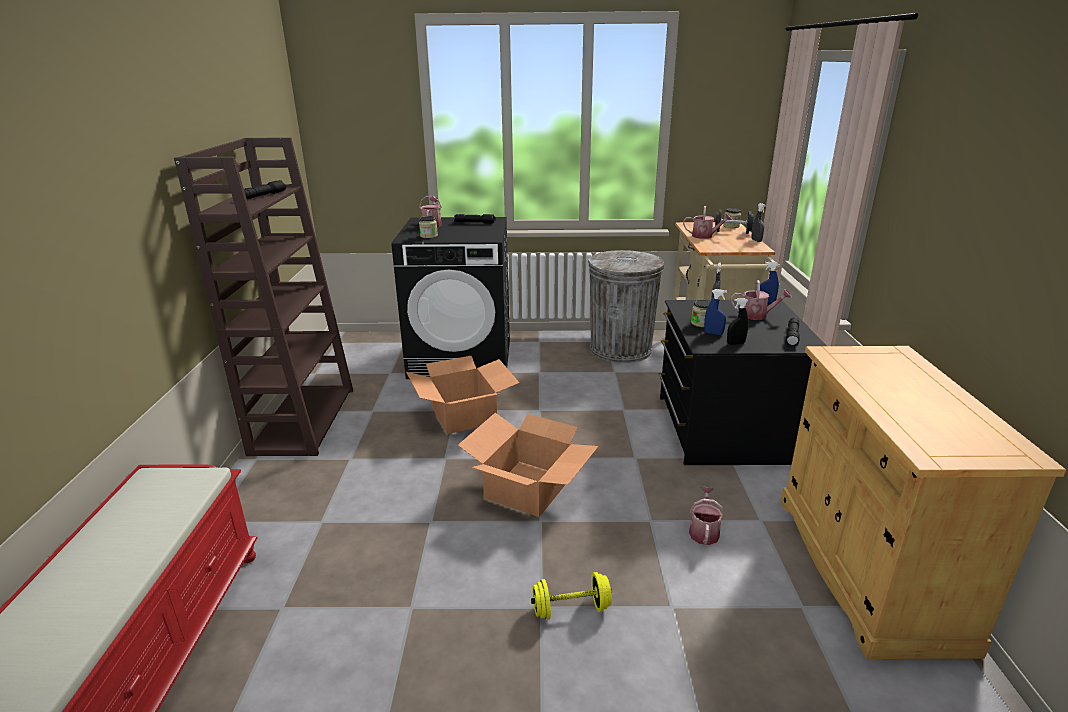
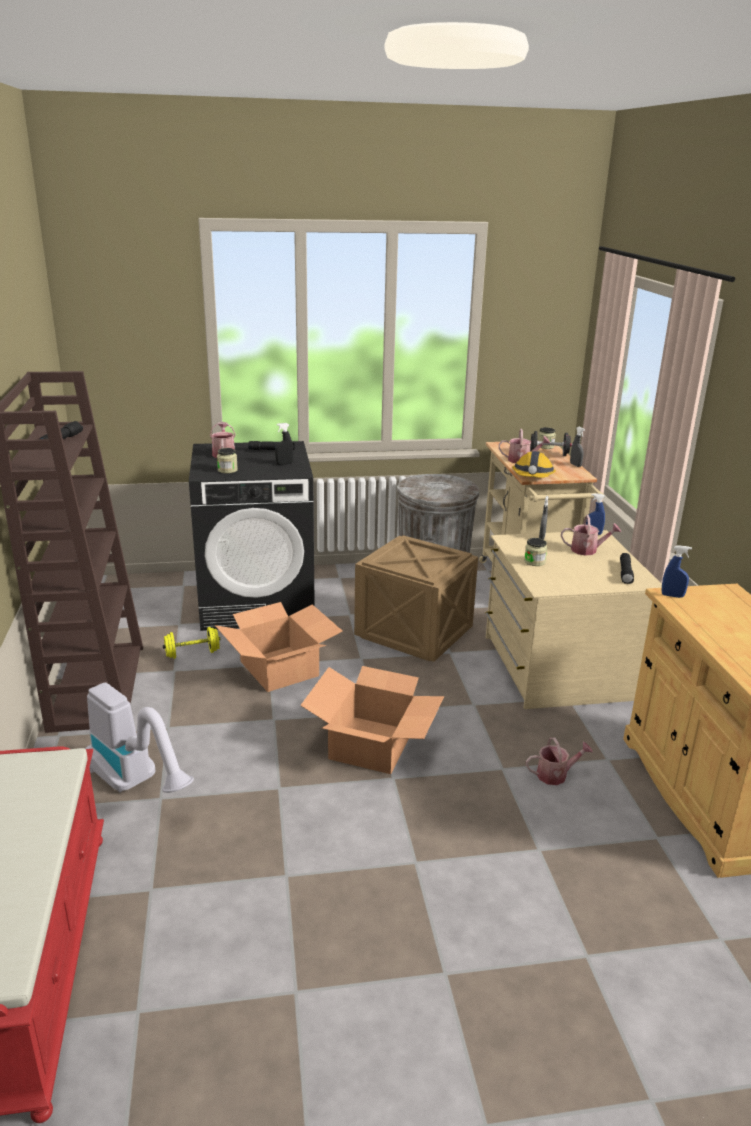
camera: 10 degrees left, 0 degrees up
(306, 506) = (137, 783): none -> vacuum cleaner
(571, 609) = (445, 861): yellow dumbbell -> yellow dumbbell (192, 653)
(592, 389) = (412, 632): none -> crate
(704, 531) = (556, 775): watering can -> watering can turned 75 degrees clockwise
(712, 248) = (533, 476): none -> hard hat
(713, 333) = (549, 573): blue spray bottle -> blue spray bottle (672, 596)
(725, 428) = (558, 667): black dresser -> beige dresser
(735, 343) = (573, 583): black spray bottle -> black spray bottle (284, 463)

